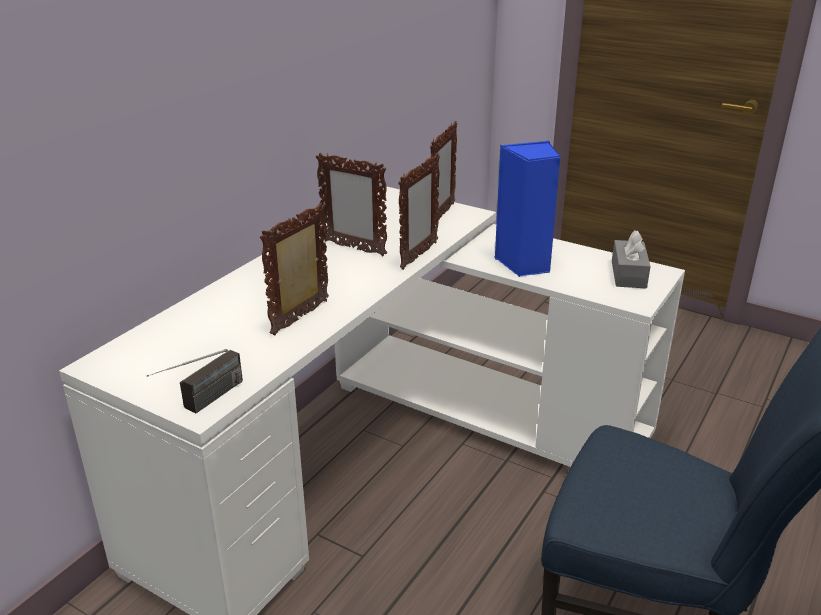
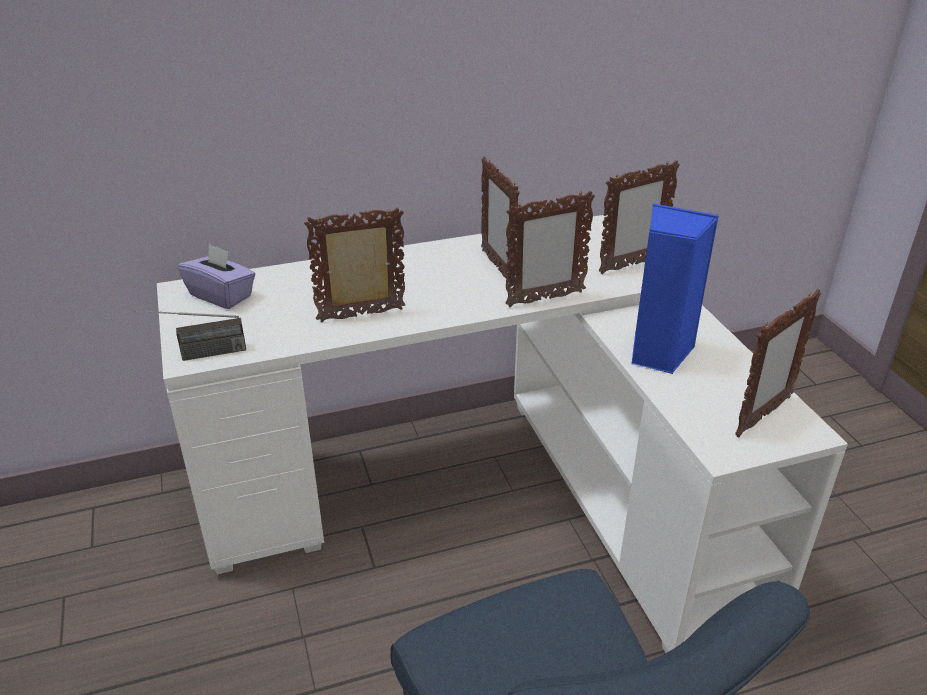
camera: 40 degrees right, 5 degrees up
(148, 353) = (221, 295): none -> purple tissue box
(628, 274) = (762, 416): grey tissue box -> picture frame

